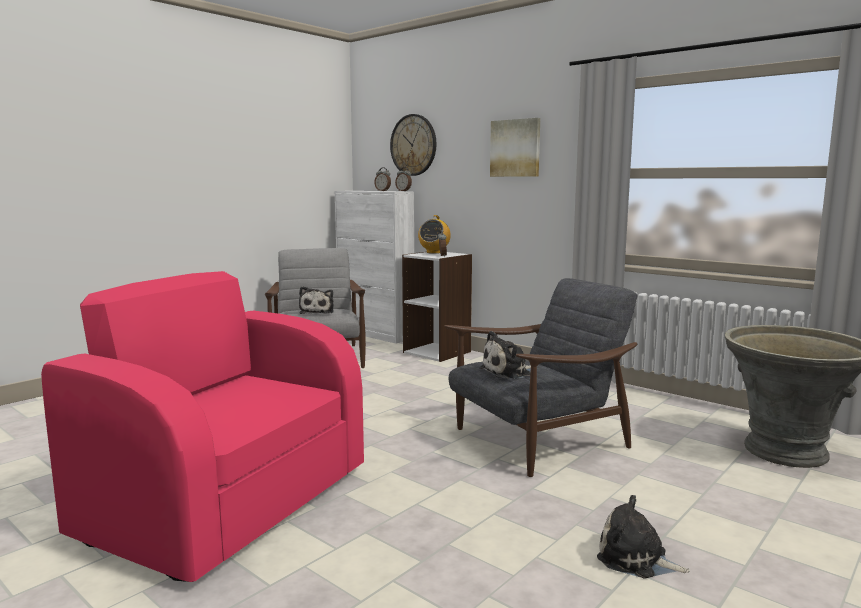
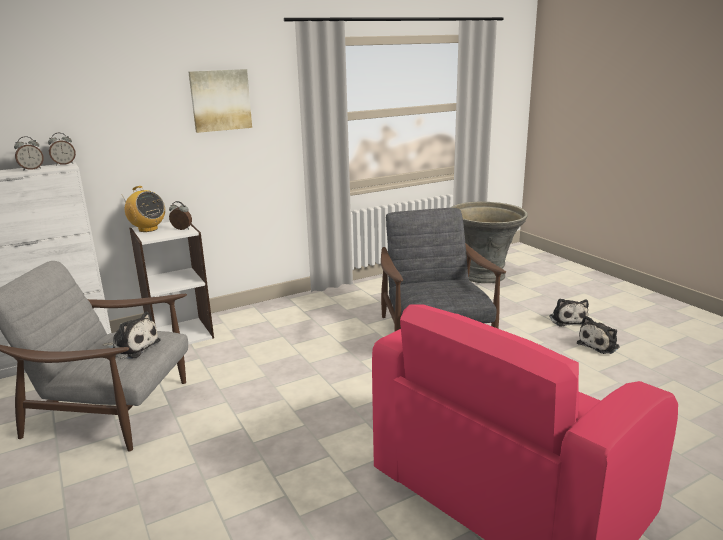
camera: 70 degrees left, 10 degrees up
(413, 145) = (61, 101): wall clock -> none
(508, 372) = (448, 293): plush toy -> plush toy (567, 319)

